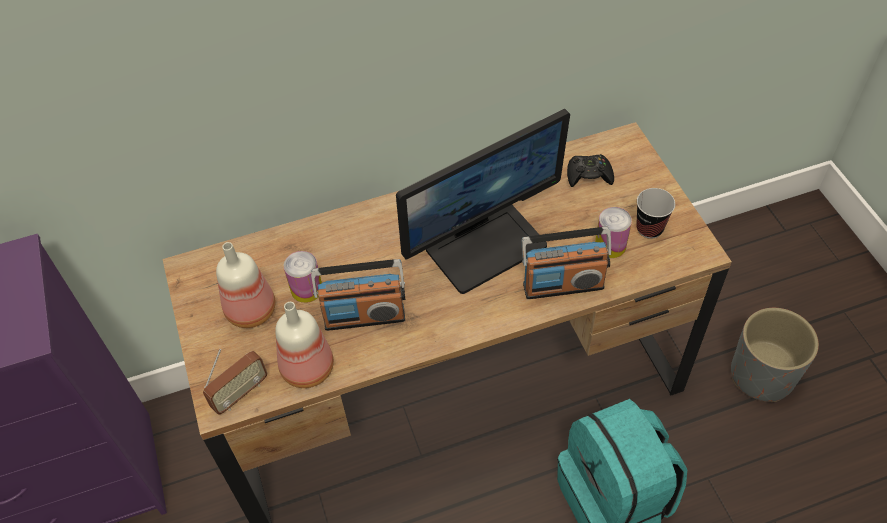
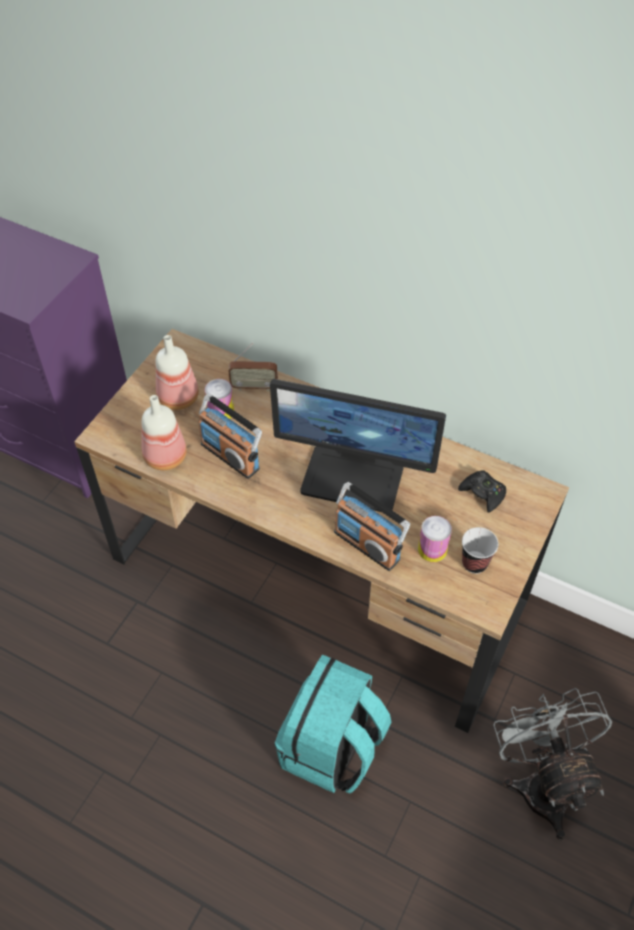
camera: 45 degrees right, 0 degrees up
(240, 394) = (117, 438): radio -> radio (254, 386)
(762, 375) = (540, 782): grey planter -> grey fan

